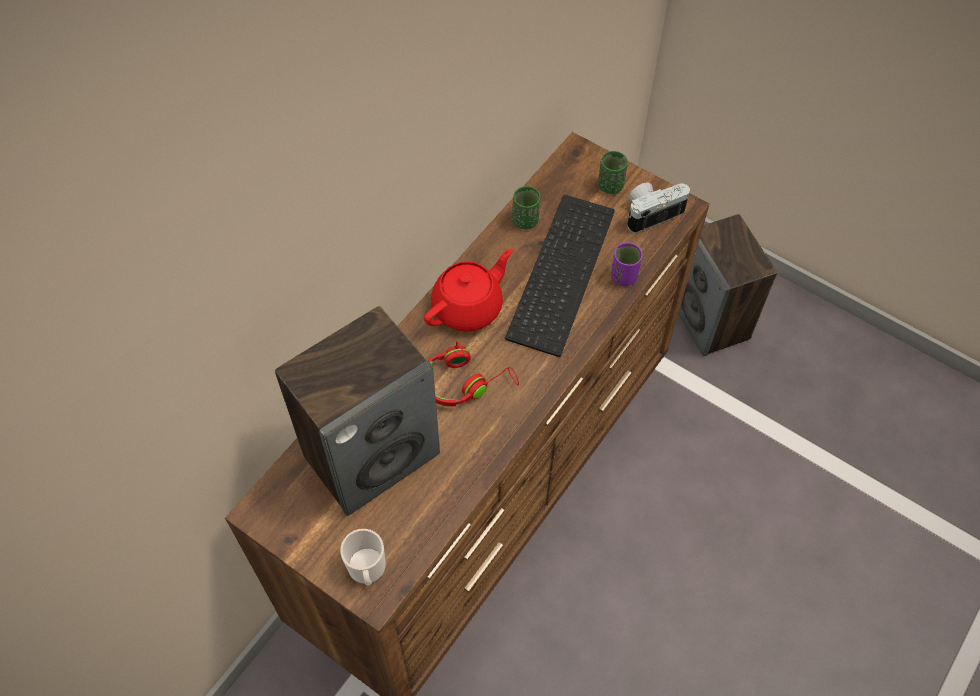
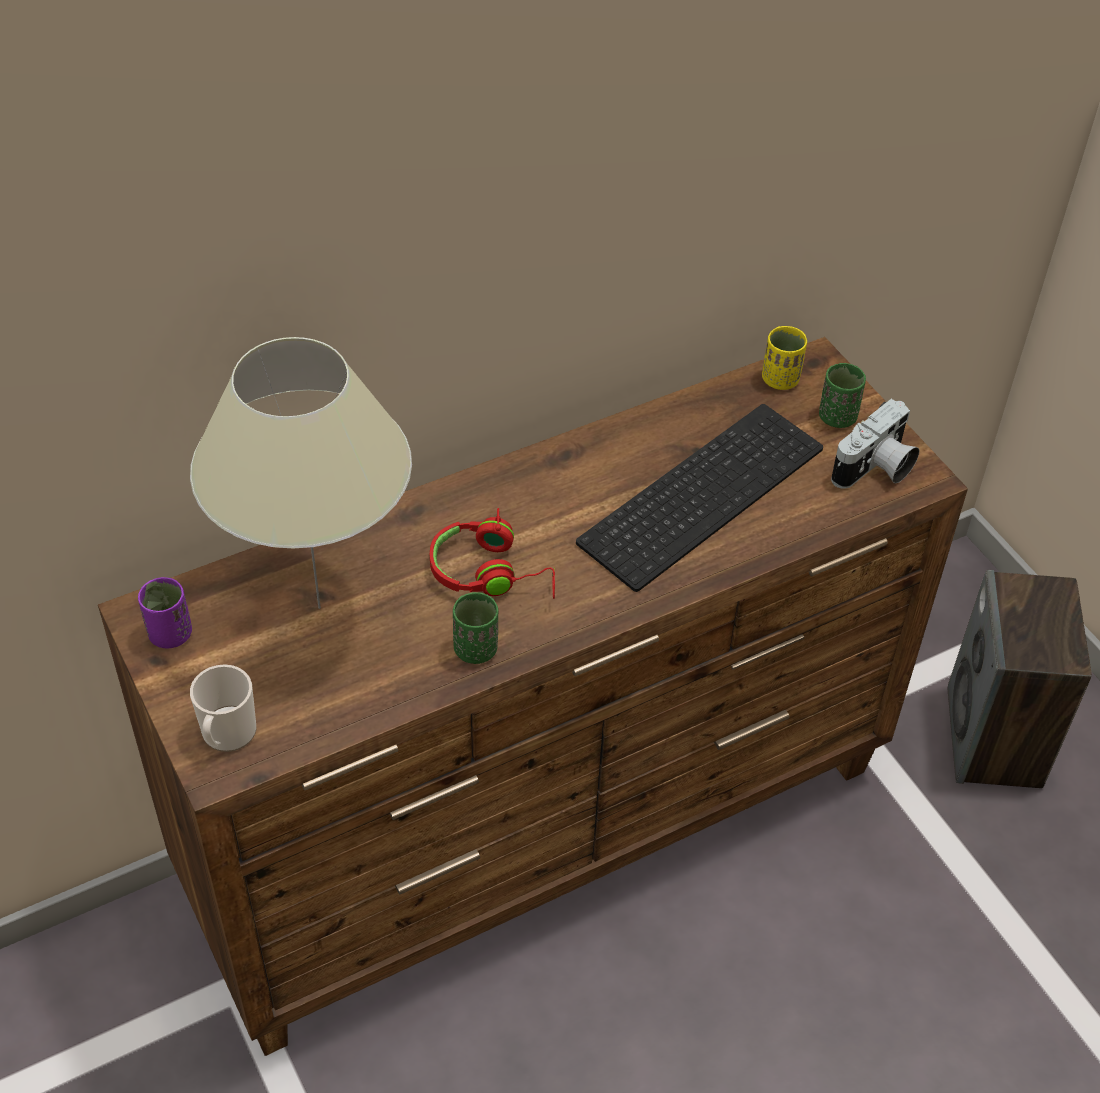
camera: 25 degrees right, 10 degrees down
(372, 454) = (319, 607): speaker -> beige table lamp
(469, 307) = (552, 488): red teapot -> none
(525, 220) = (692, 417): green cup -> green cup (476, 649)
(563, 173) = (780, 380): none -> yellow cup
(623, 277) = (786, 531): purple cup -> purple cup (170, 634)
(651, 212) = (875, 469): camera -> camera turned 135 degrees clockwise

